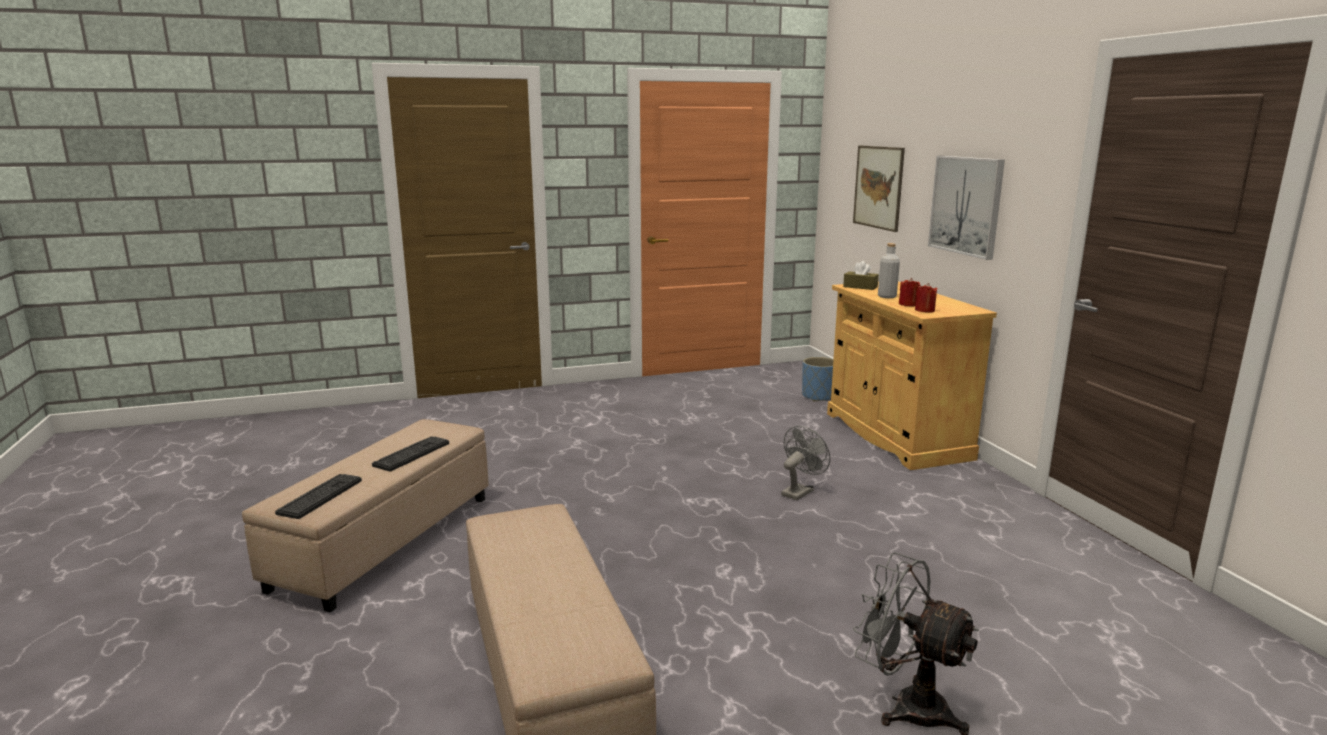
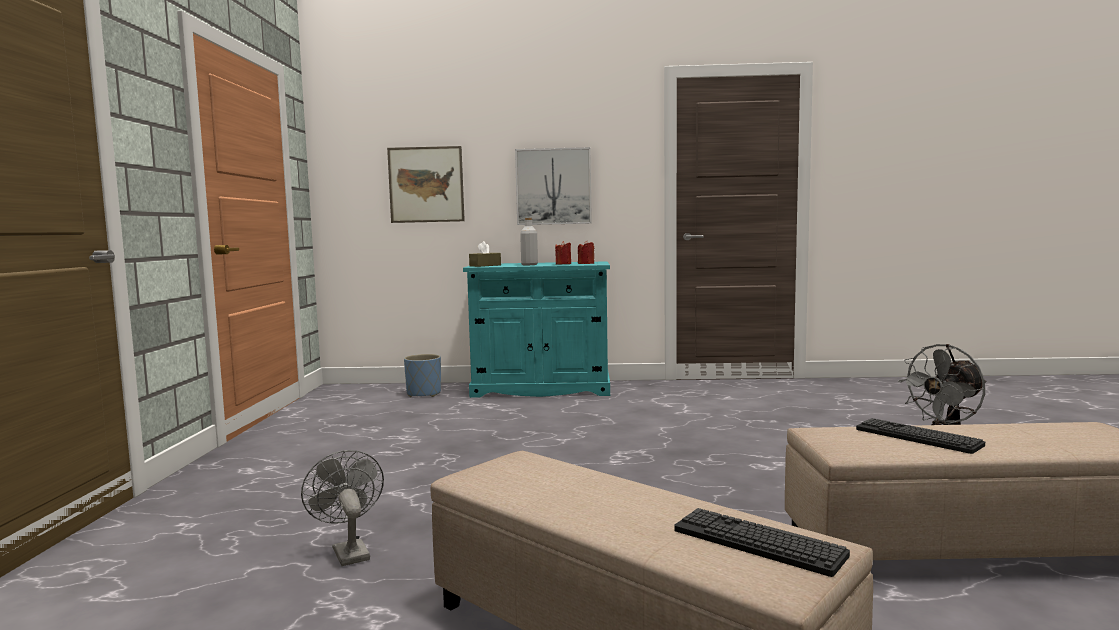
camera: 70 degrees left, 10 degrees down
(412, 454) = (603, 484): keyboard -> keyboard (917, 437)
(800, 491) = (624, 426): grey fan -> grey fan (348, 551)
(896, 435) = (541, 389): beige cabinet -> turquoise cabinet

